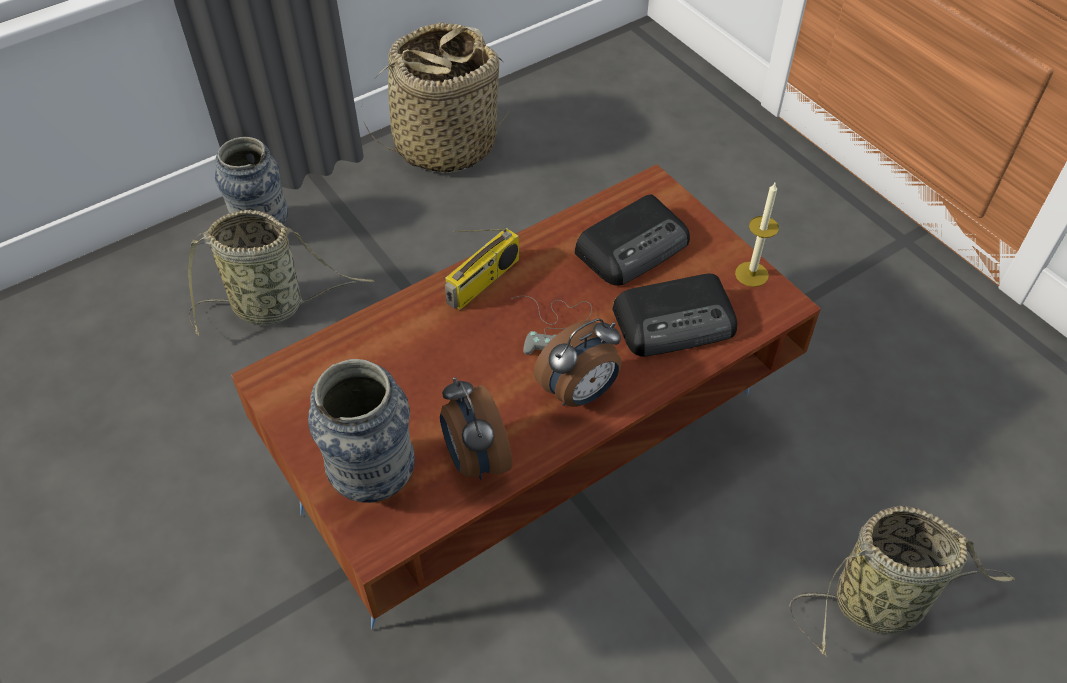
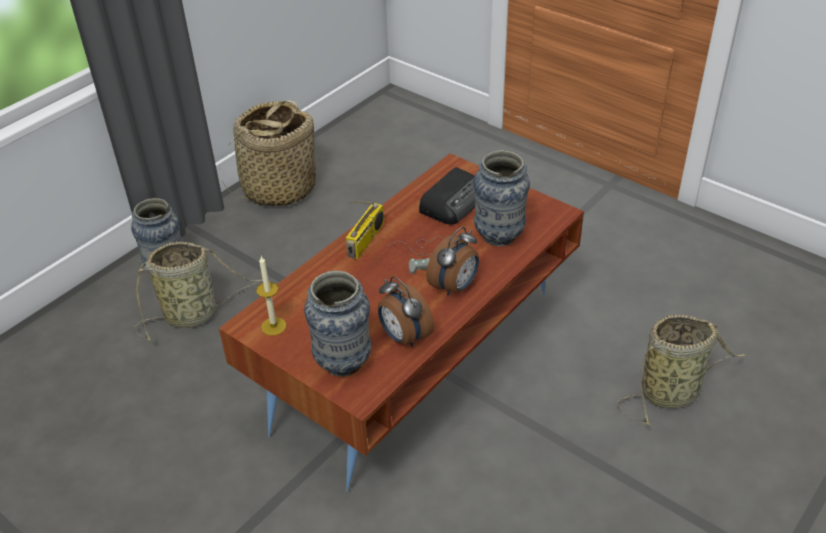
camera: 15 degrees left, 10 degrees down
(676, 321) = (499, 236): radio -> vase
(751, 274) = (534, 201): candle -> candle (273, 326)

